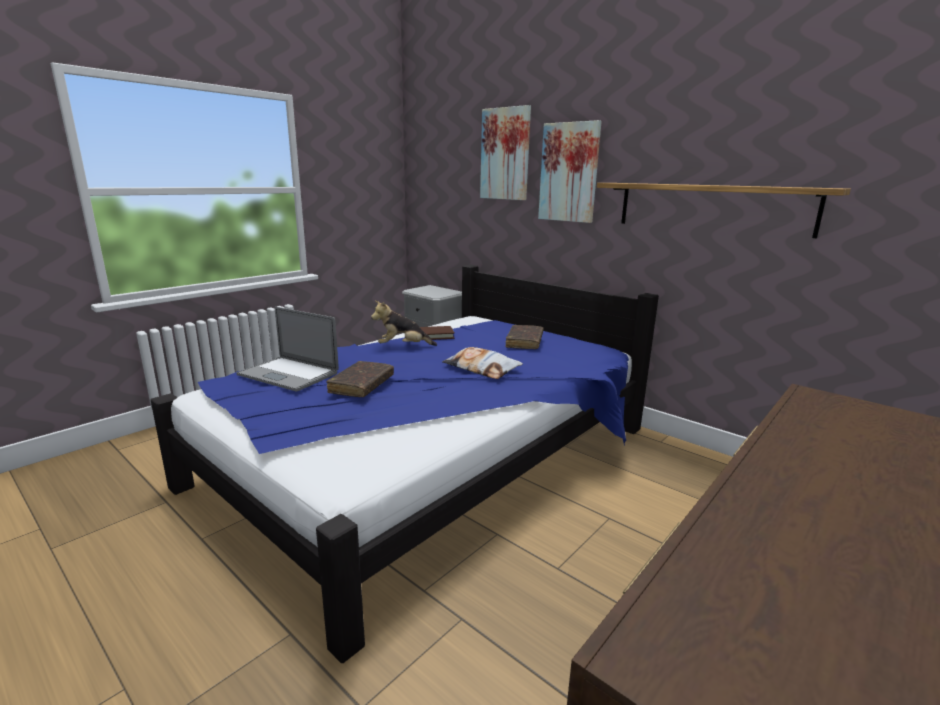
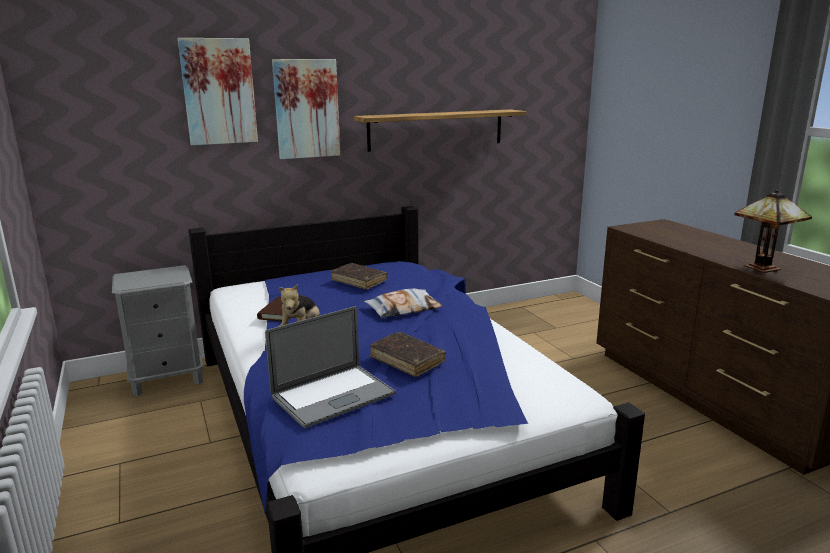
camera: 65 degrees left, 0 degrees up
(755, 535) = (765, 268): none -> table lamp

